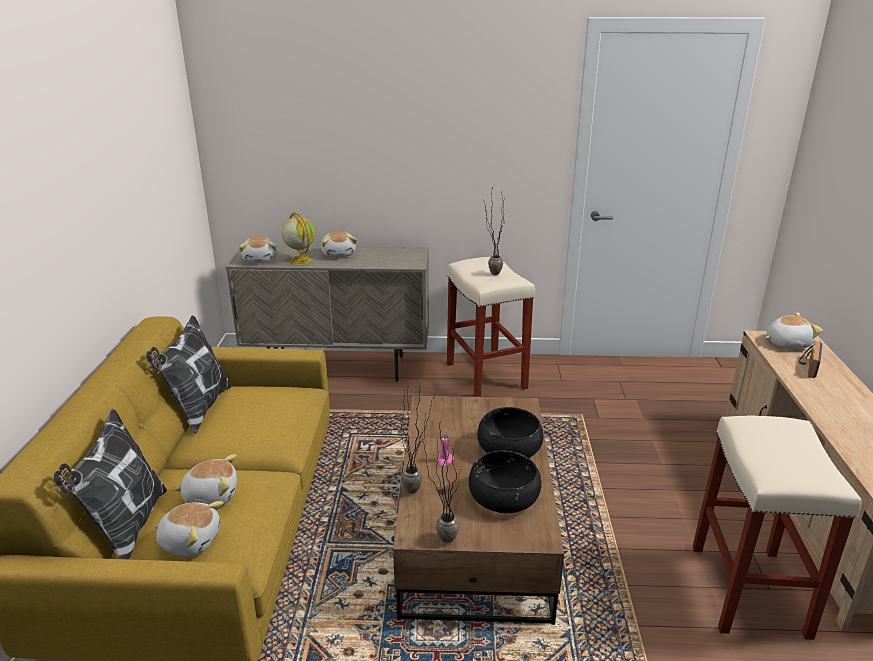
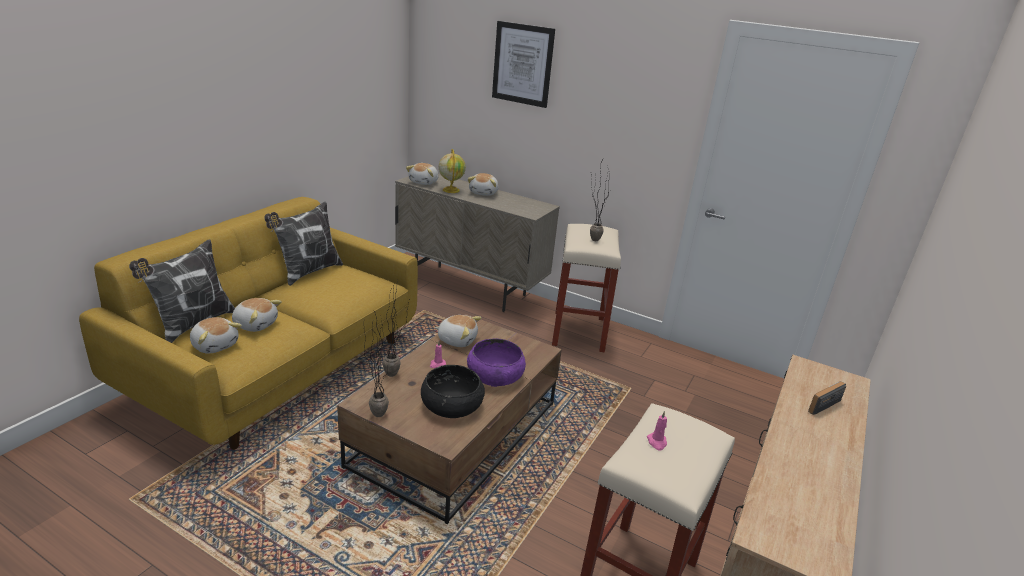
camera: 25 degrees right, 0 degrees up
(356, 97) = (523, 64): none -> picture
(509, 448) = (495, 375): black bowl -> purple bowl
(770, 451) = (657, 442): none -> pink candle
(786, 343) = (824, 378): plush toy -> plush toy (457, 340)

